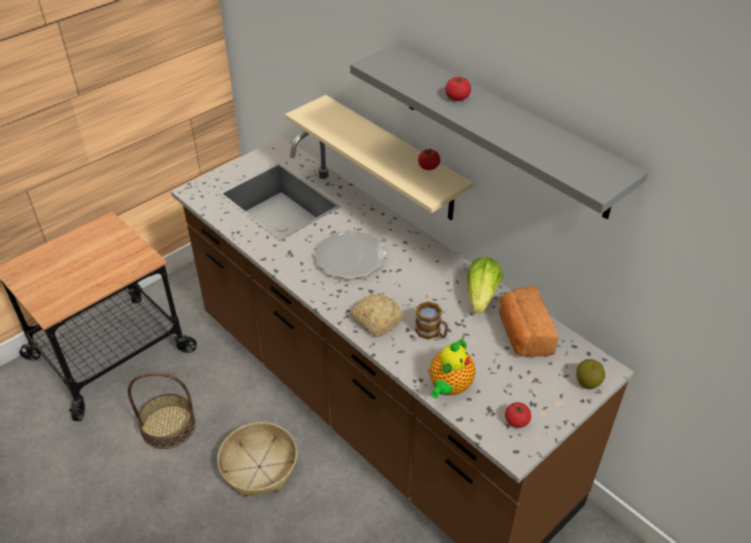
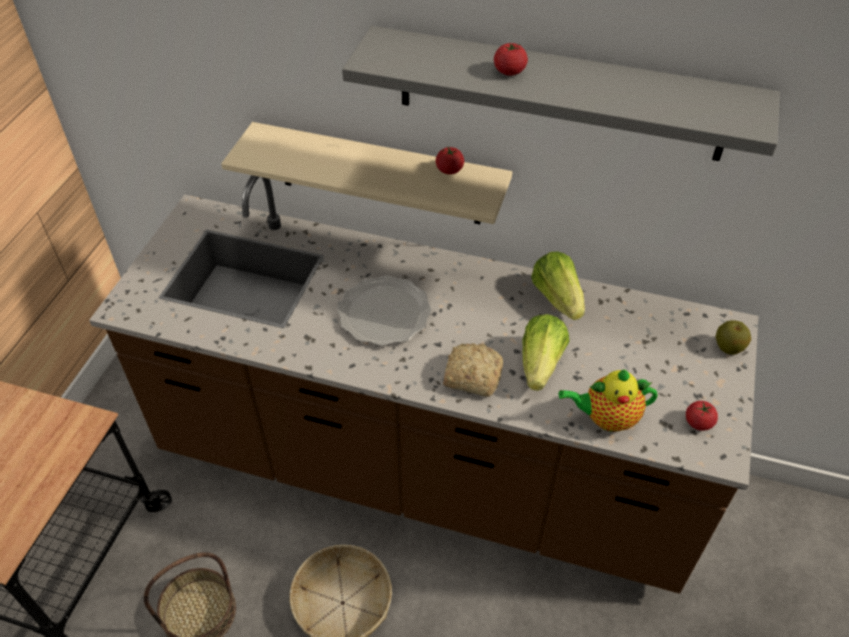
camera: 30 degrees left, 5 degrees up
(432, 333) = (541, 364): mug -> lettuce
(449, 387) = (606, 418): teapot -> teapot turned 90 degrees clockwise
(523, 335) = (631, 323): bread -> none

